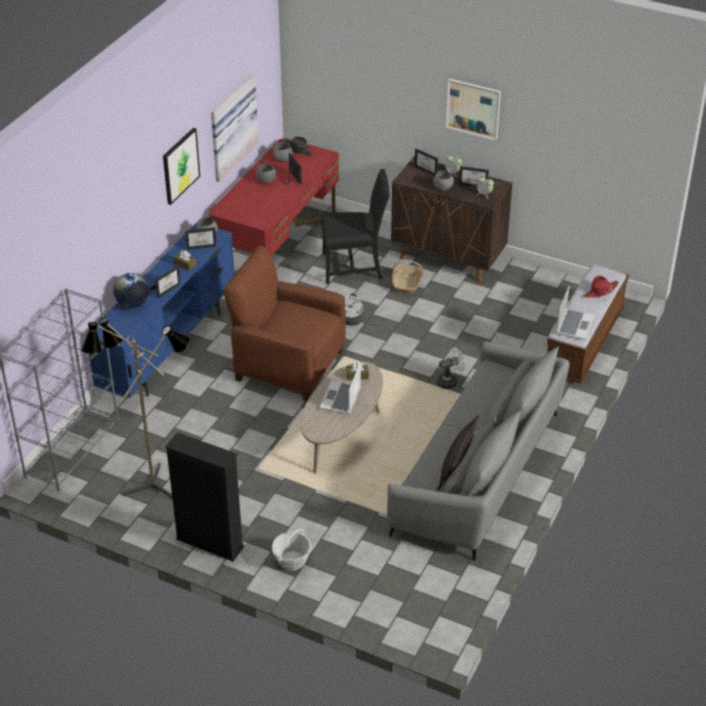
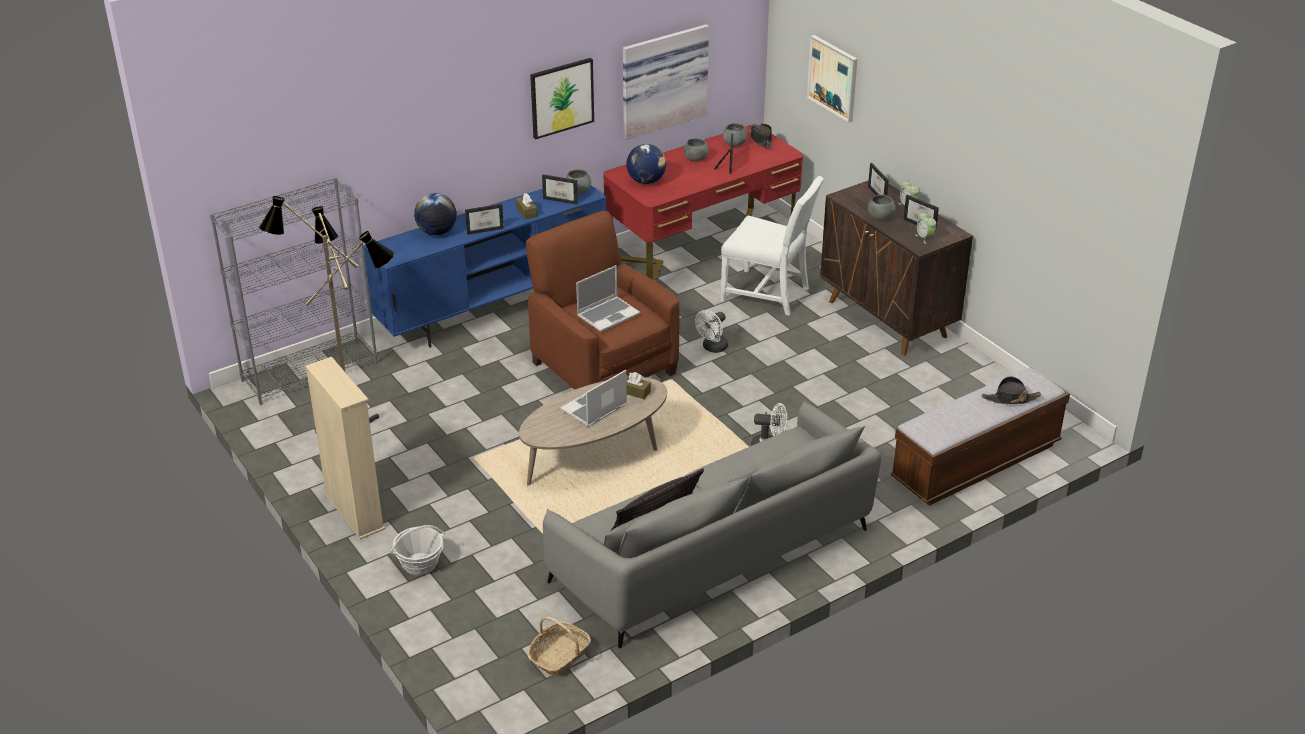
camera: 30 degrees right, 5 degrees down
(210, 543) = (354, 512): black bookcase -> beige bookcase
(247, 210) = (646, 181): none -> globe
(354, 267) = (768, 294): black chair -> white chair
(406, 284) = (812, 330): basket -> basket (559, 656)
(473, 108) = (943, 124): picture -> picture (833, 78)
(574, 325) = (941, 424): laptop -> laptop (608, 315)
(600, 291) = (1010, 399): red hat -> black hat

